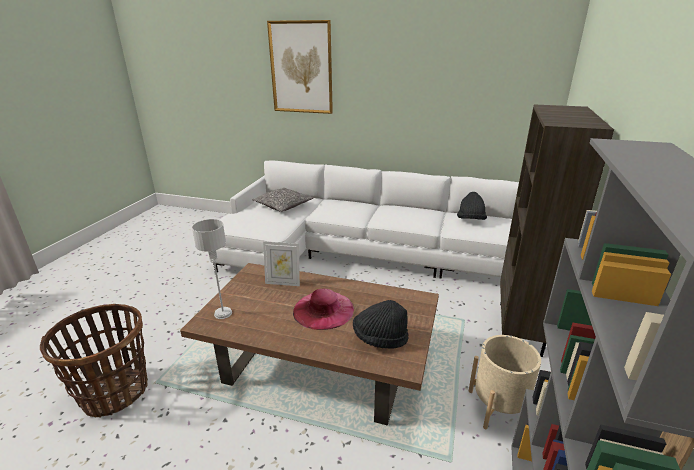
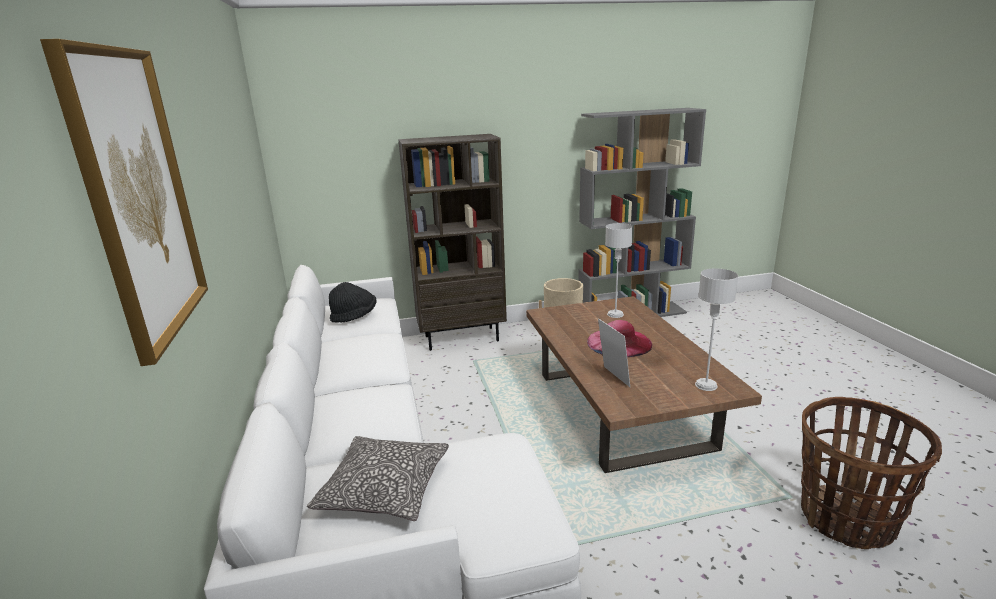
camera: 120 degrees left, 5 degrees down
(380, 338) = (615, 314): black hat -> grey table lamp

